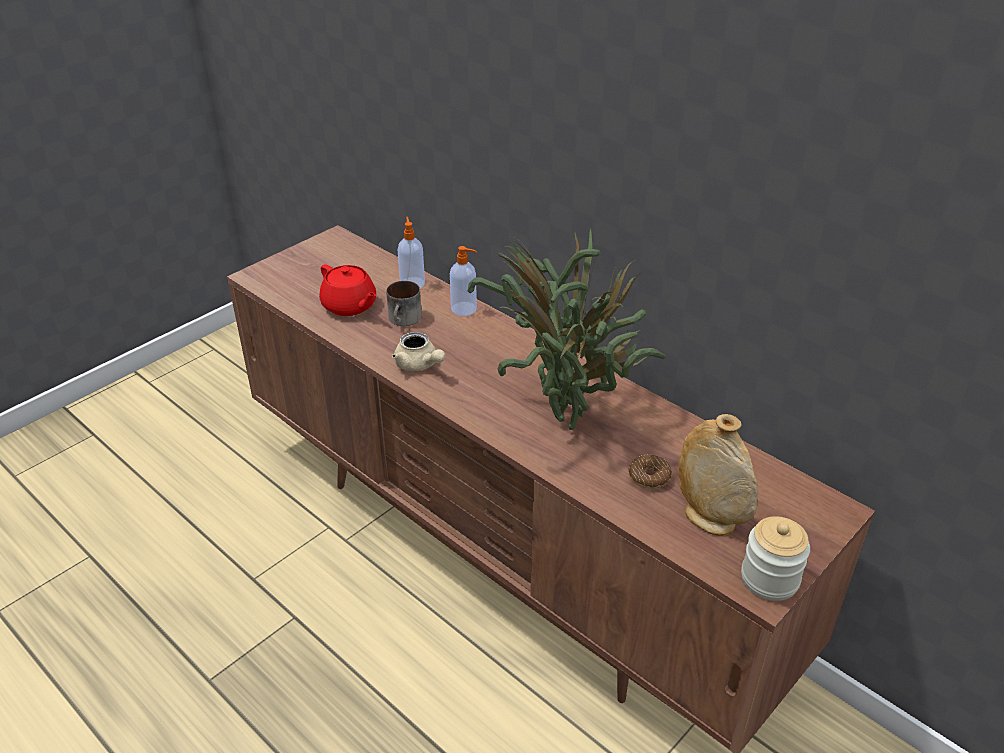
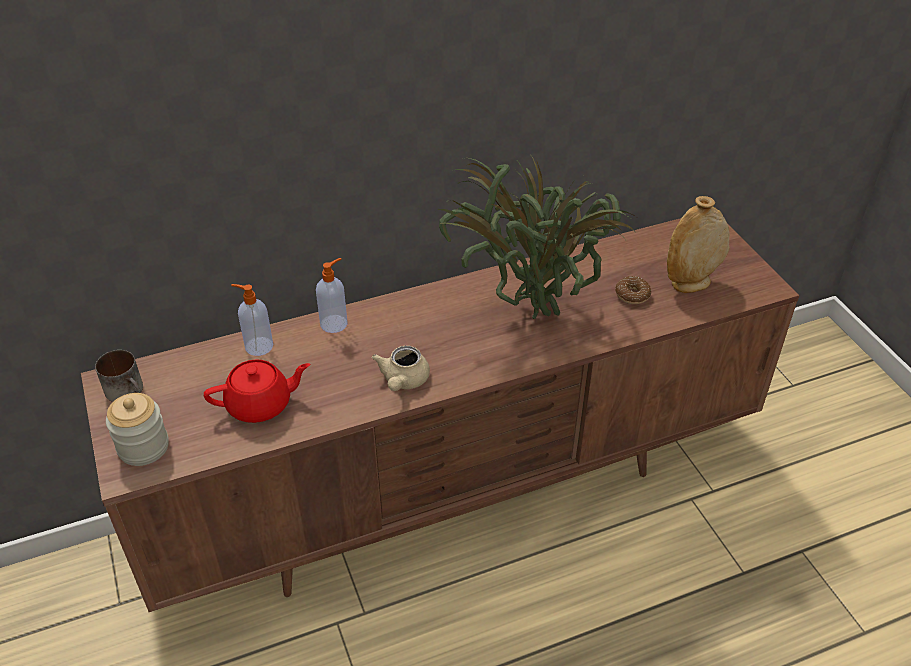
camera: 65 degrees left, 5 degrees up
(405, 319) = (319, 370): mug -> mug (128, 390)
(419, 365) = (403, 381): beige teapot -> beige teapot turned 120 degrees clockwise
(769, 579) = (758, 279): jar -> jar (143, 447)

